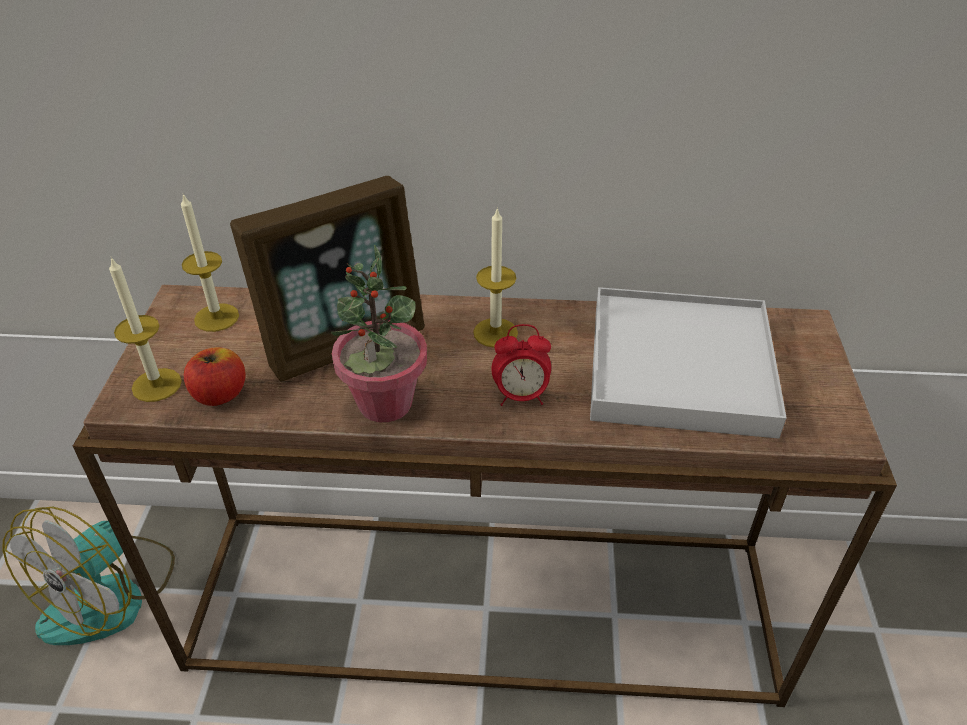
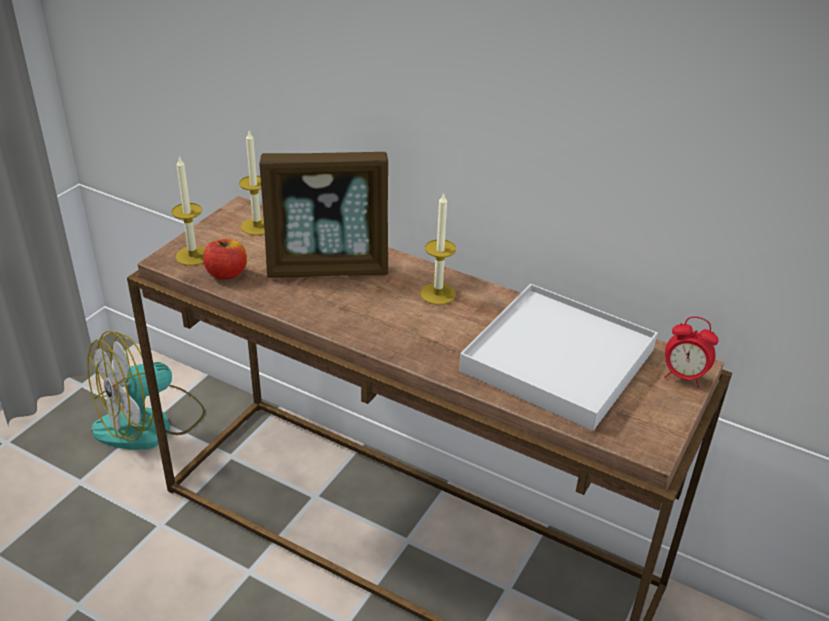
camera: 25 degrees right, 5 degrees down
(384, 403) = (326, 313): potted plant -> none
(521, 396) = (422, 339): alarm clock -> alarm clock (683, 377)

